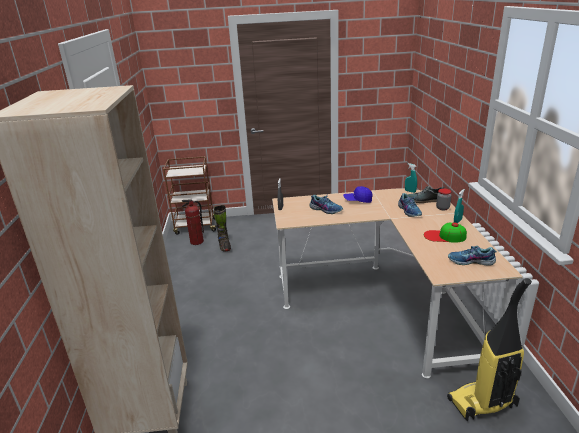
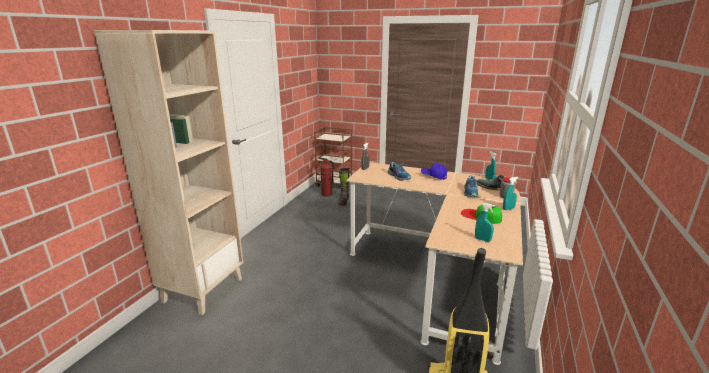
camera: 25 degrees right, 5 degrees down
(471, 261) = (482, 239): shoe -> turquoise spray bottle

